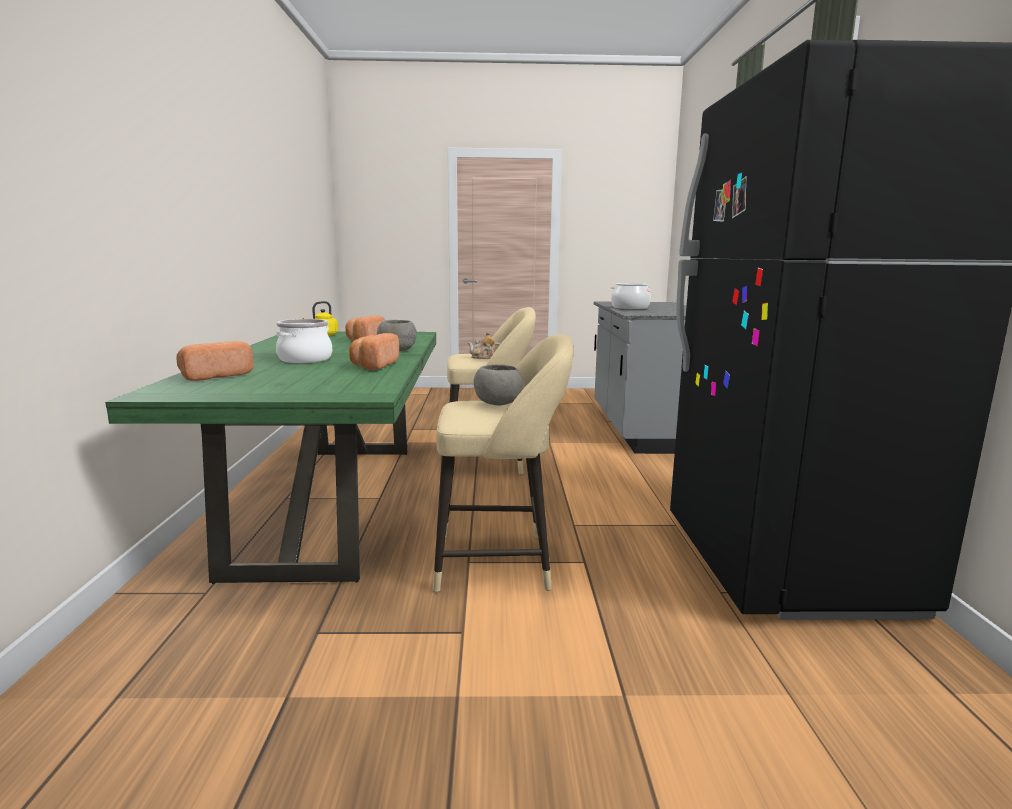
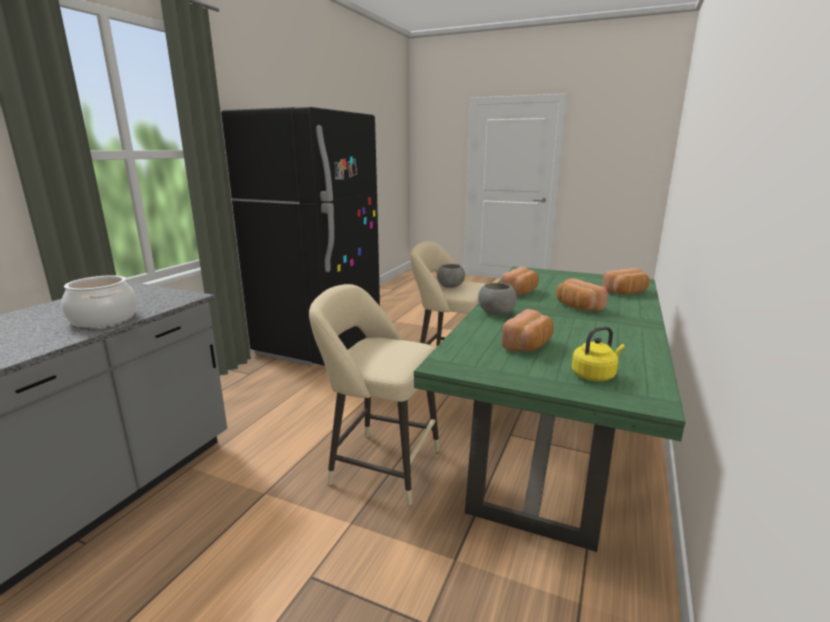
camera: 155 degrees left, 5 degrees up
(305, 359) = (577, 307): cooking pot -> bread
(484, 357) = (388, 345): teapot -> none

